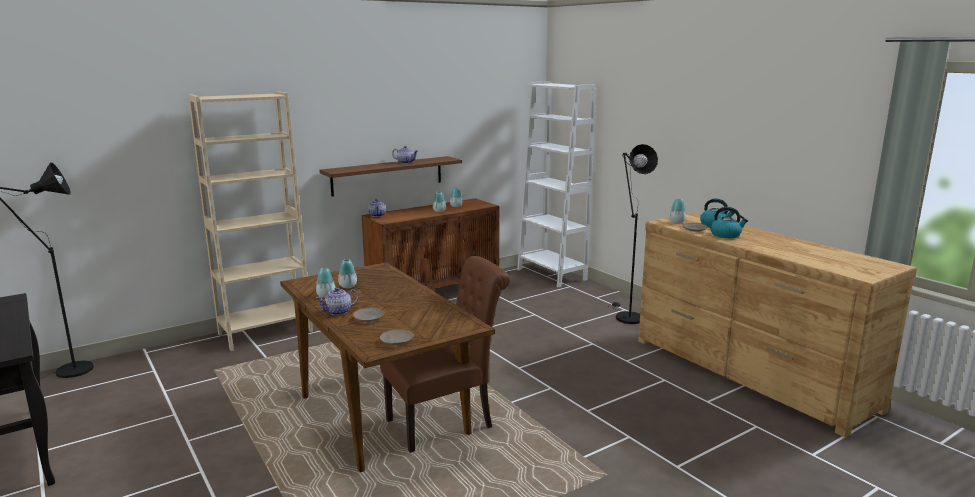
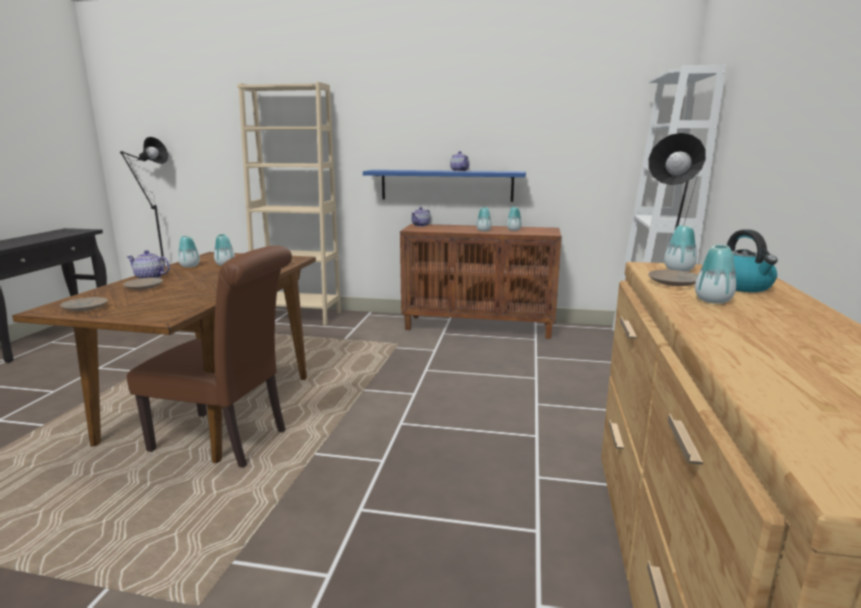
camera: 45 degrees right, 0 degrees up
(387, 175) = (446, 185): brown shelf -> blue shelf
(726, 235) = (713, 300): kettle -> vase

